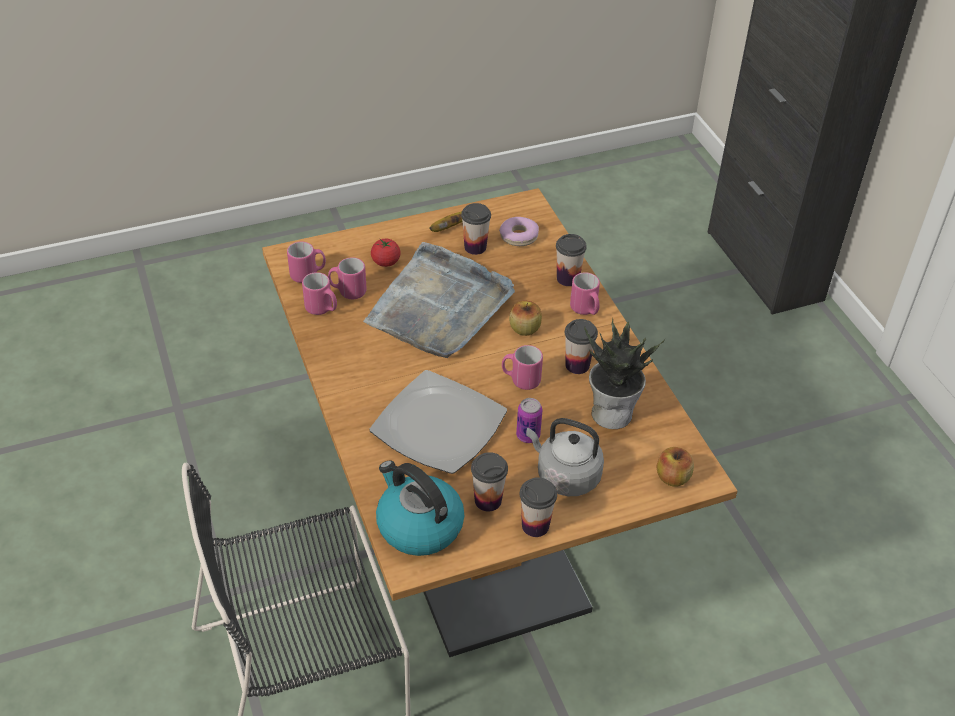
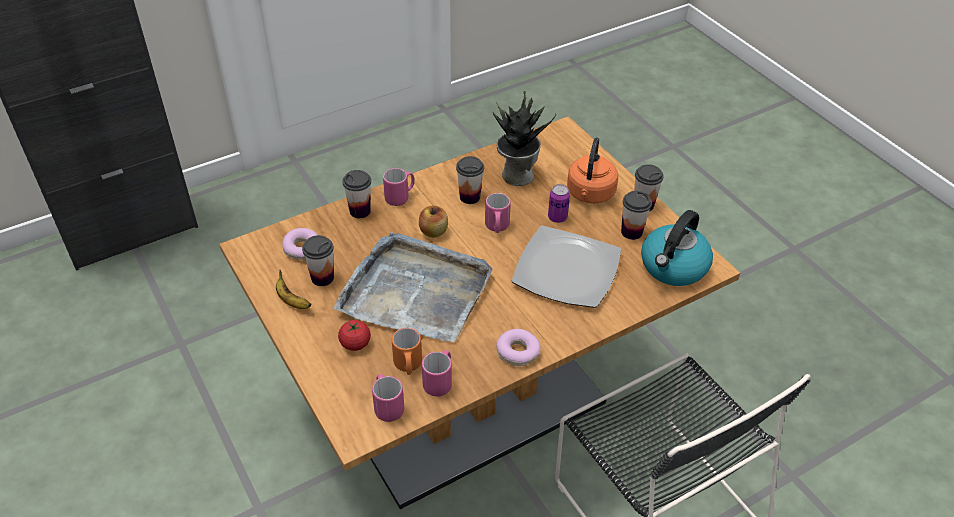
camera: 100 degrees left, 0 degrees up
(337, 366) = (517, 352): none -> donut
(347, 291) = (408, 366): pink mug -> orange mug
(565, 476) = (590, 194): grey kettle -> orange kettle
(672, 477) = (569, 143): apple -> none

